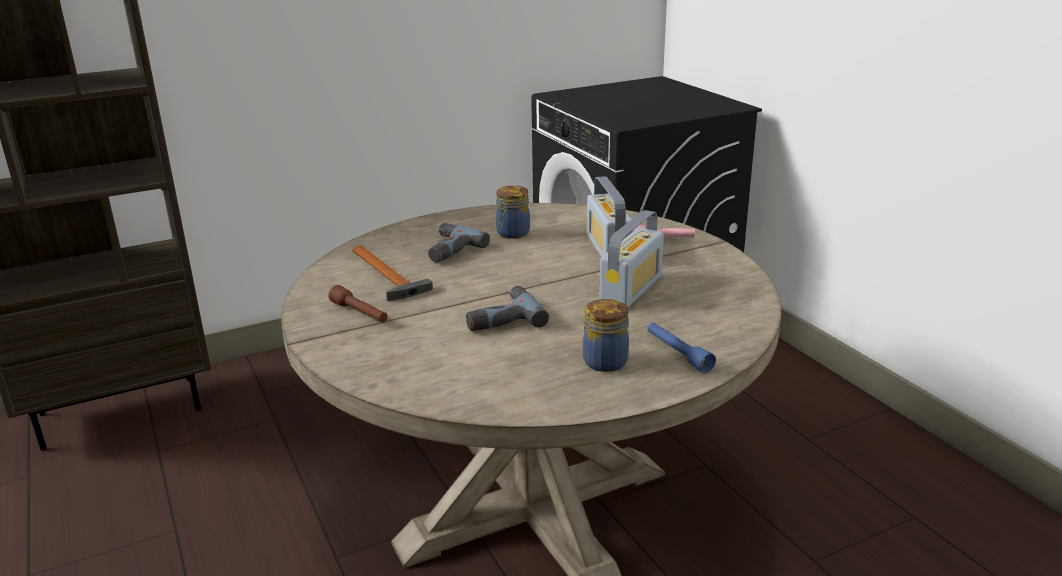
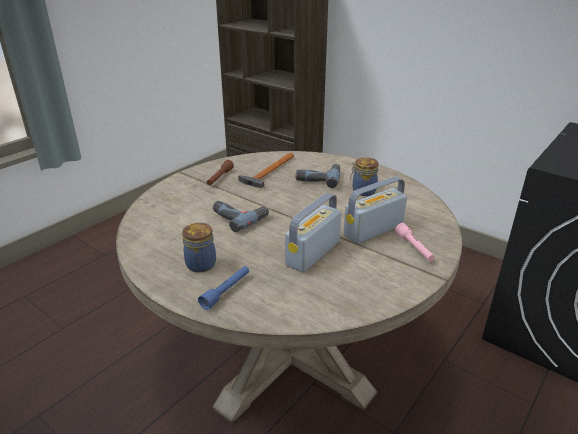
camera: 65 degrees right, 5 degrees up
(631, 289) = (313, 253): radio -> radio turned 120 degrees clockwise

